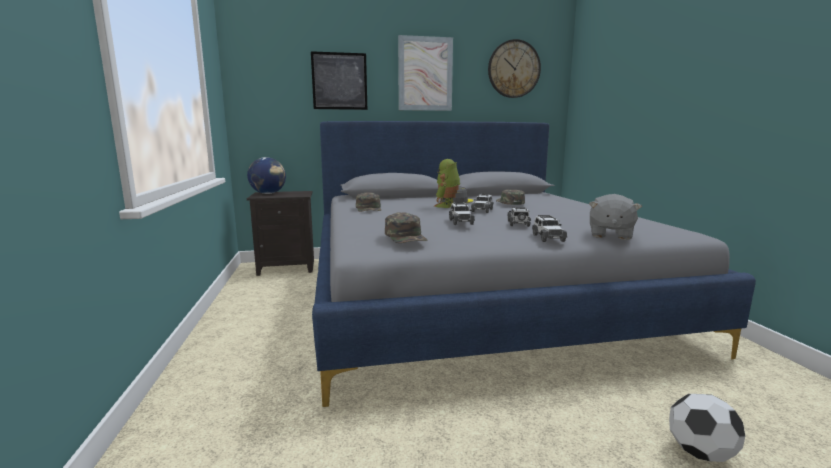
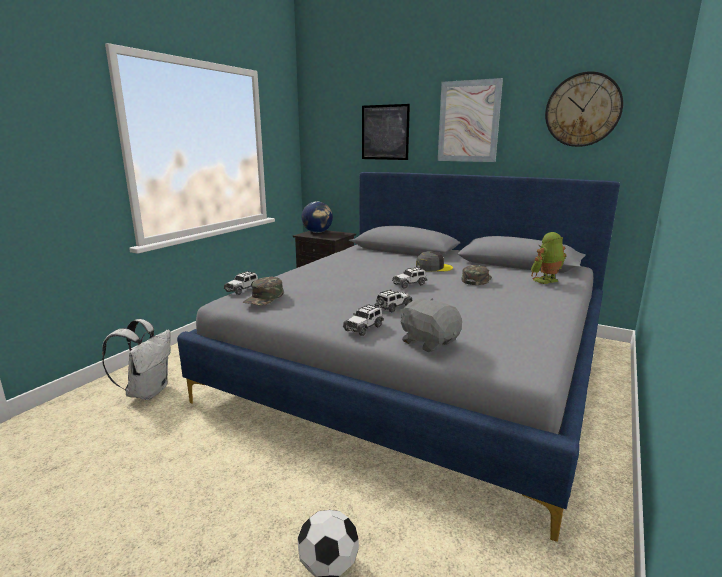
camera: 40 degrees right, 5 degrees up
(237, 423) = (147, 391): none -> white backpack
(369, 208) = (337, 262): green cap -> none
(447, 206) = (399, 272): toy robot -> toy robot (546, 281)
(460, 222) = (343, 293): toy car -> toy car (242, 290)
(610, 234) = (429, 342): grey plush toy -> grey plush toy turned 75 degrees clockwise

